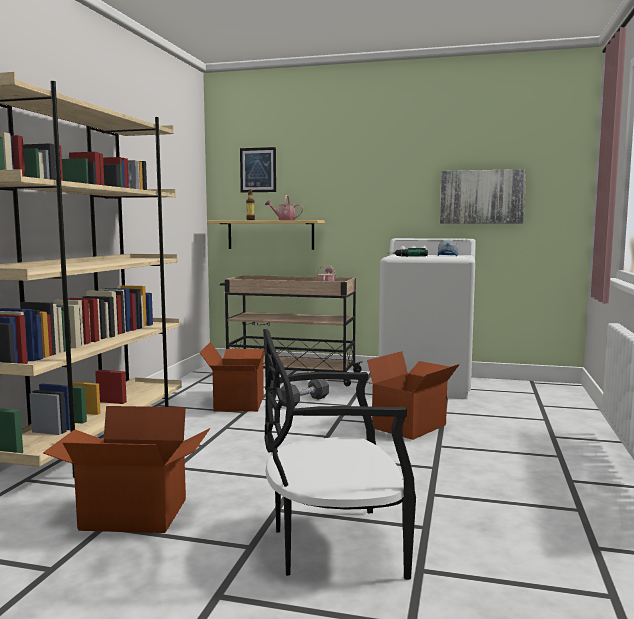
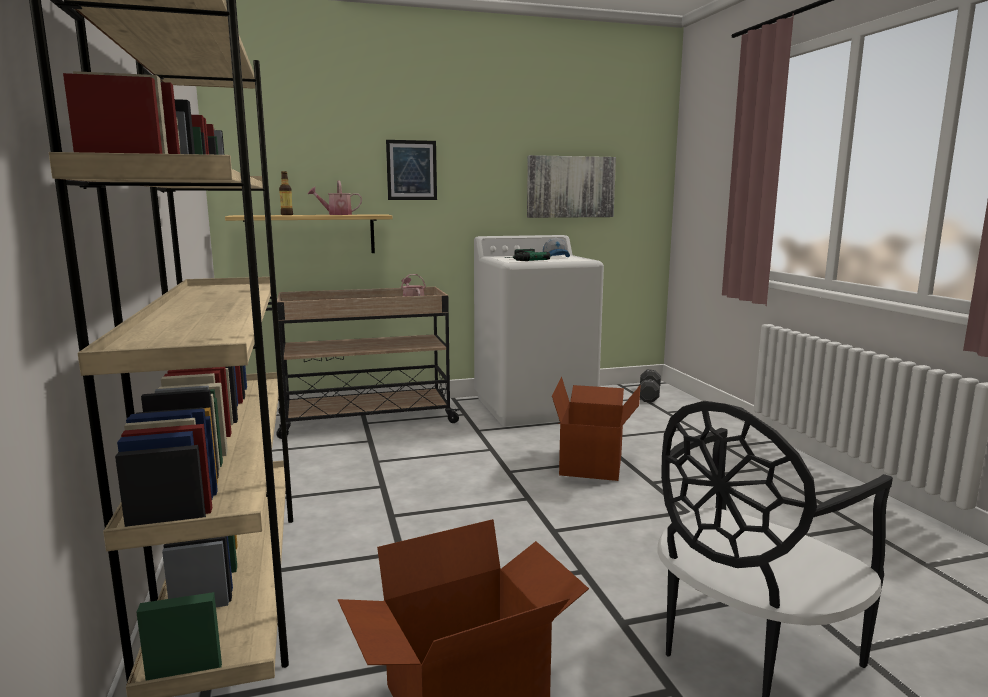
camera: 30 degrees left, 5 degrees up
(238, 403) = (357, 474): cardboard box -> none
(258, 170) = (288, 143): picture -> picture (411, 170)
(304, 401) = (435, 454): black dumbbell -> black dumbbell (649, 395)

